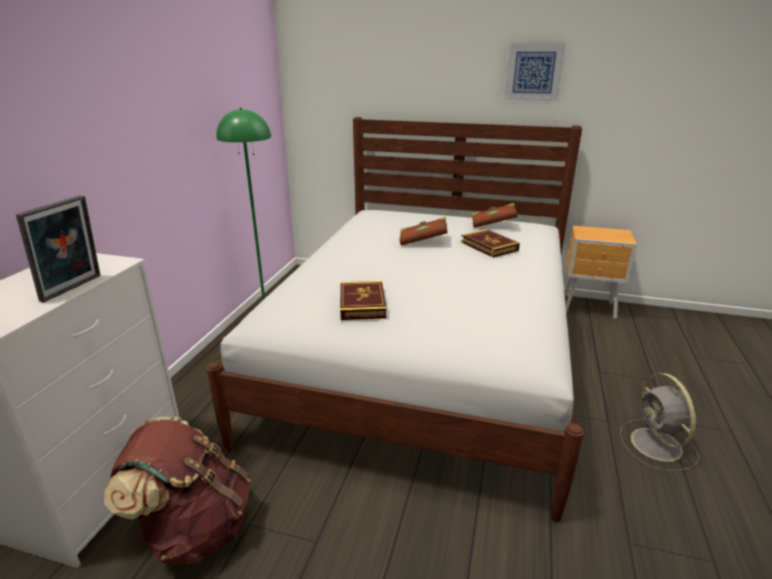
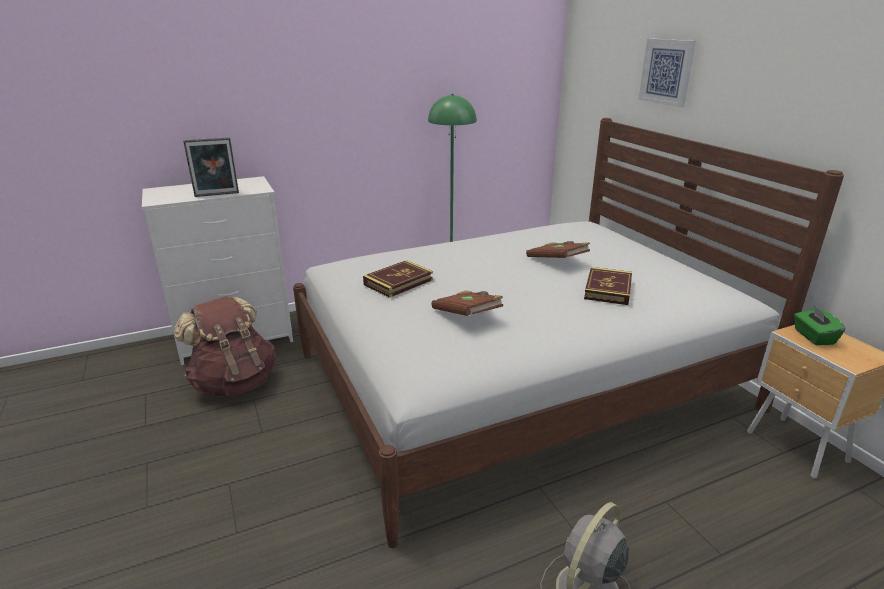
camera: 50 degrees right, 0 degrees up
(492, 224) = (671, 274): brown book -> brown book (467, 315)
(533, 72) = (798, 85): picture -> picture (667, 72)
(591, 234) = (813, 337): none -> green tissue box

